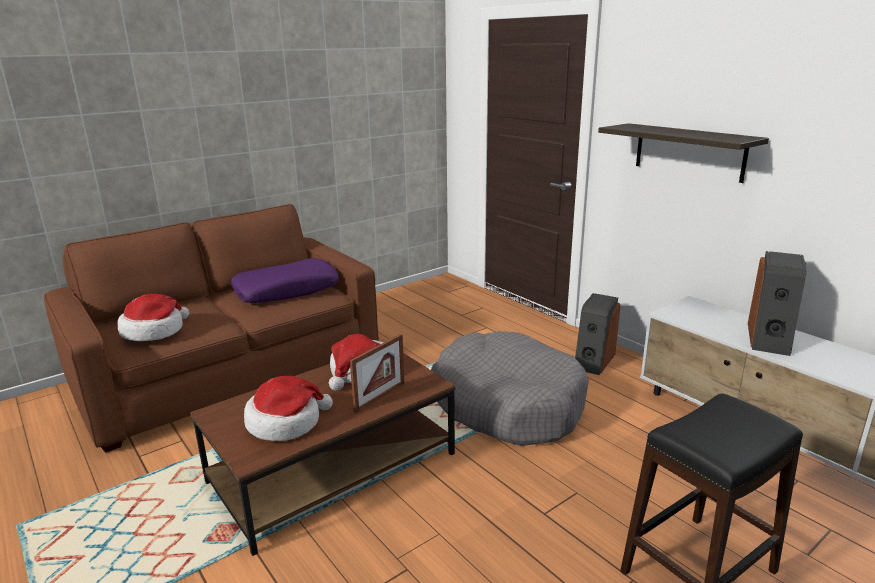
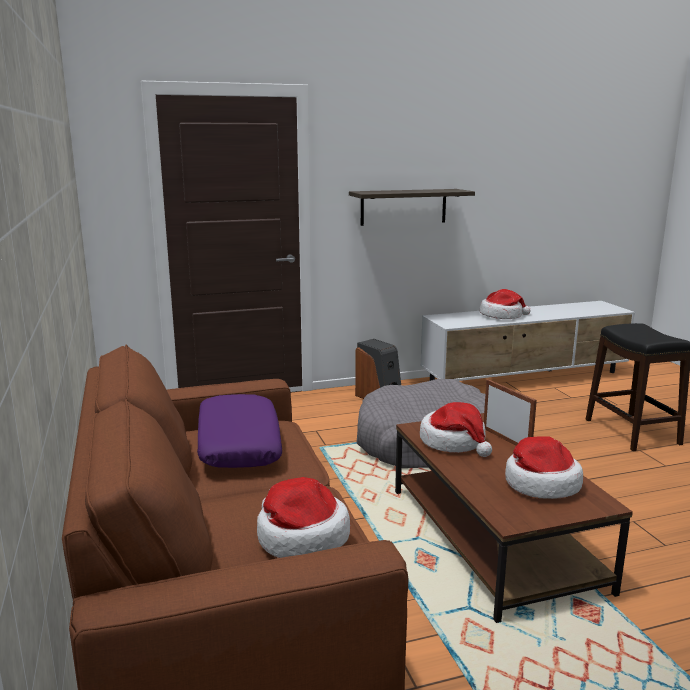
camera: 70 degrees left, 5 degrees down
(770, 338) = (502, 315): speaker -> hat

